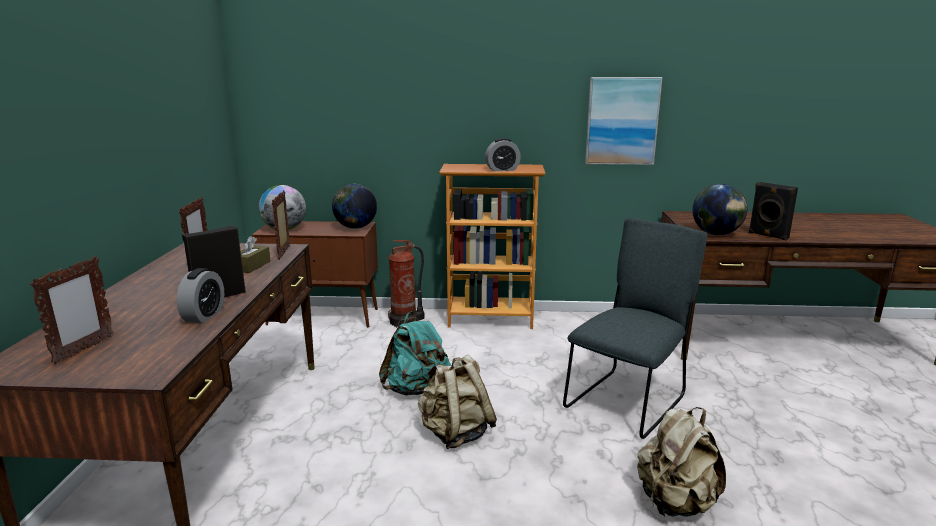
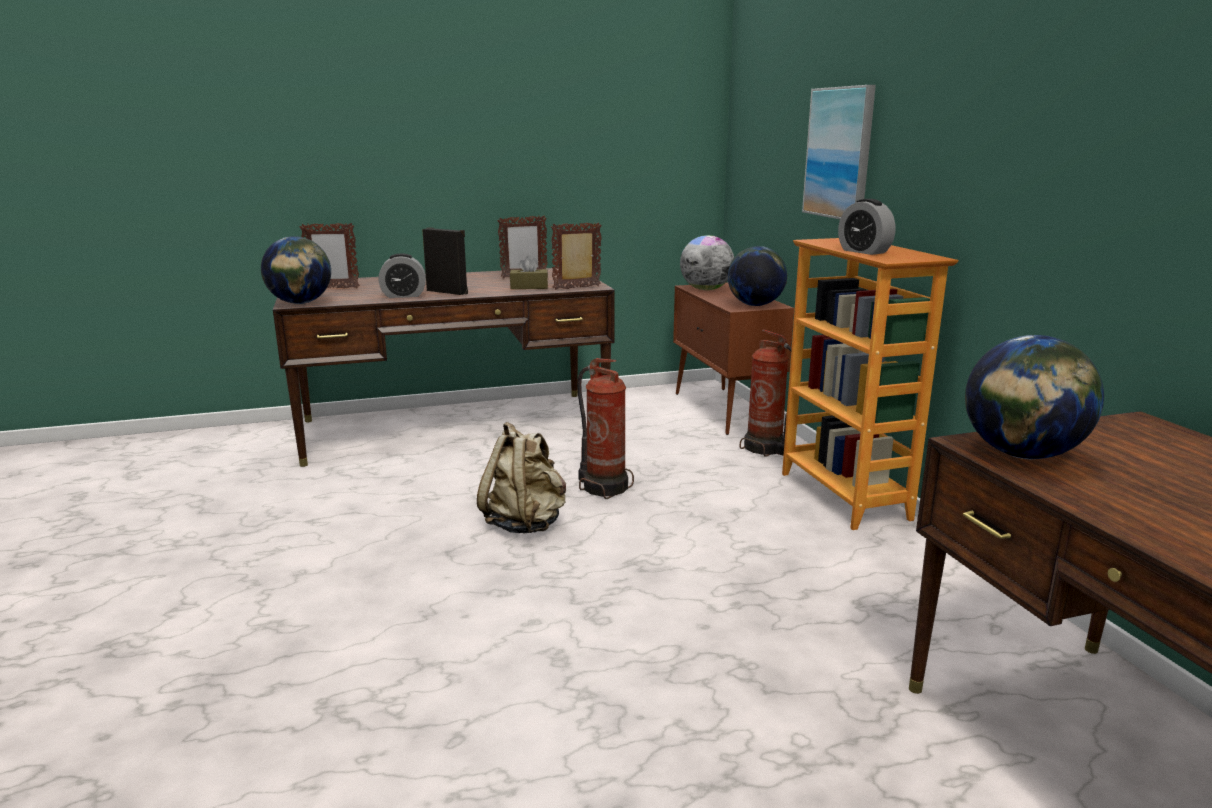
camera: 70 degrees right, 0 degrees up
(152, 371) = (300, 303): none -> globe
(416, 389) = (604, 487): turquoise backpack -> fire extinguisher
(622, 121) = (1095, 189): picture -> picture (839, 153)
(628, 400) = (694, 635): grey chair -> none
(675, 503) = (440, 691): beige backpack -> none
(768, 235) = (1120, 506): black speaker -> none

